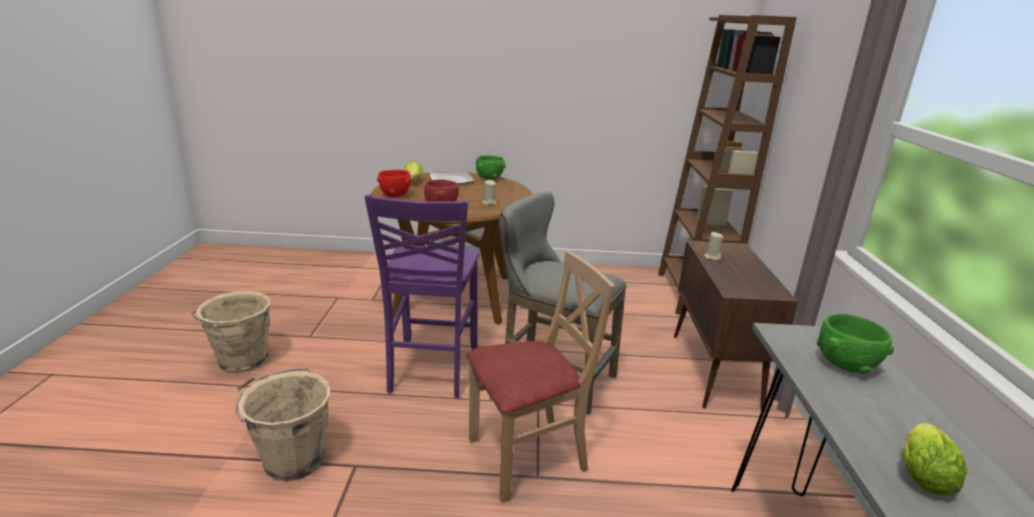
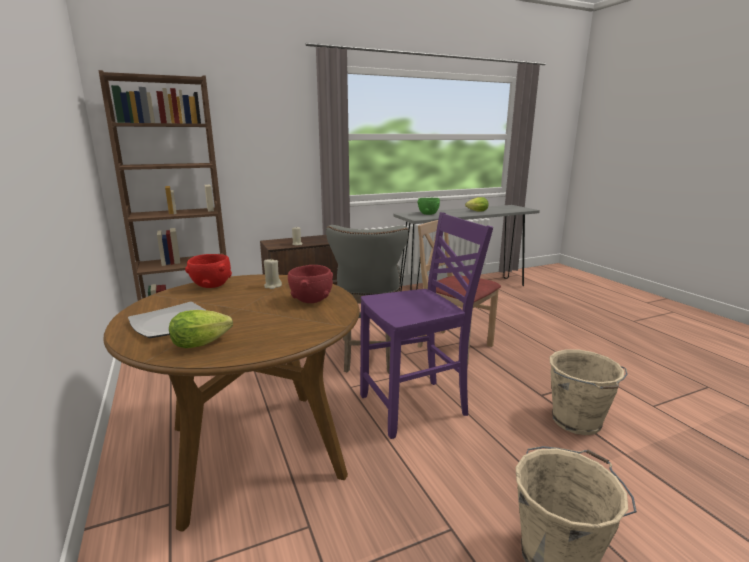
camera: 115 degrees left, 5 degrees down
(395, 195) = (289, 334): red bowl -> red bowl (211, 286)
(489, 178) = (148, 305): green bowl -> none

